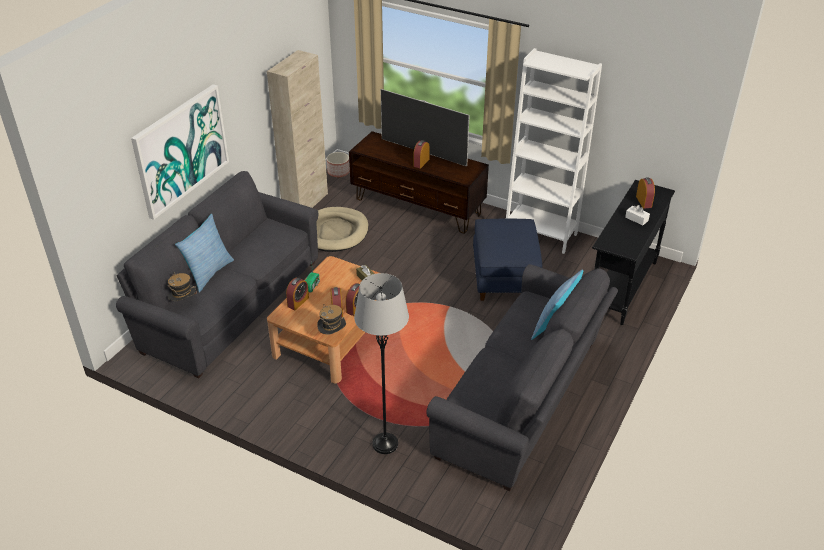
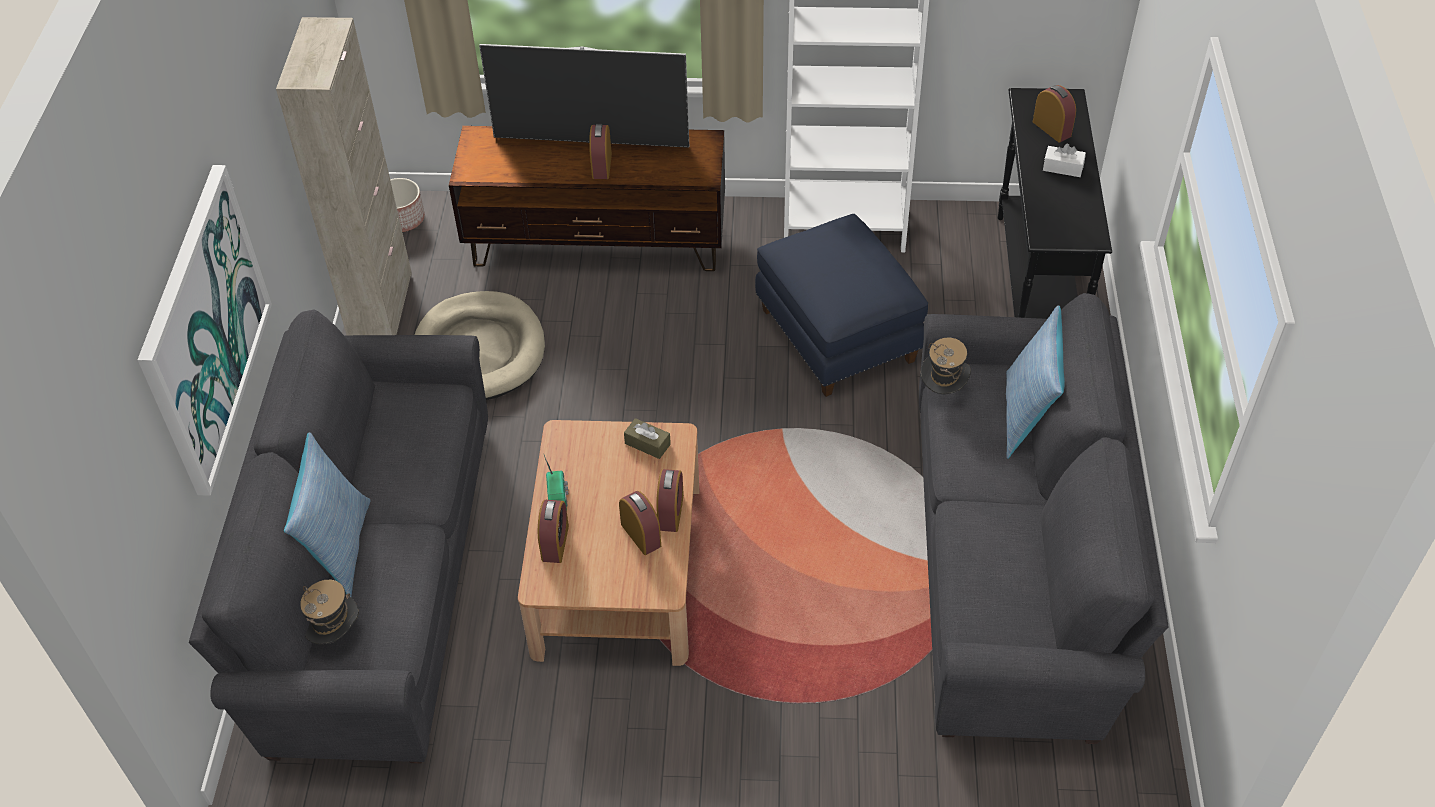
camera: 25 degrees left, 10 degrees up
(332, 335) = (665, 588): hat -> hat (942, 391)
(385, 444) = (844, 747): grey floor lamp -> none

